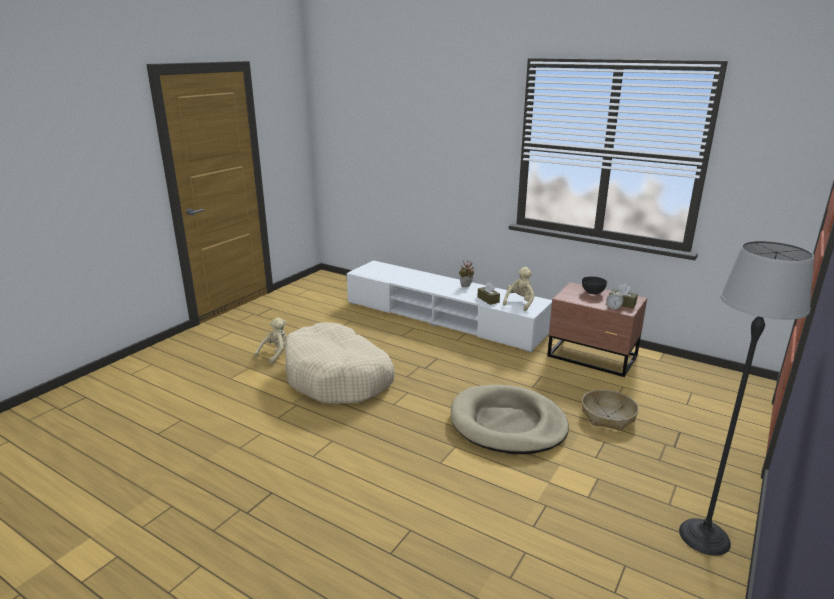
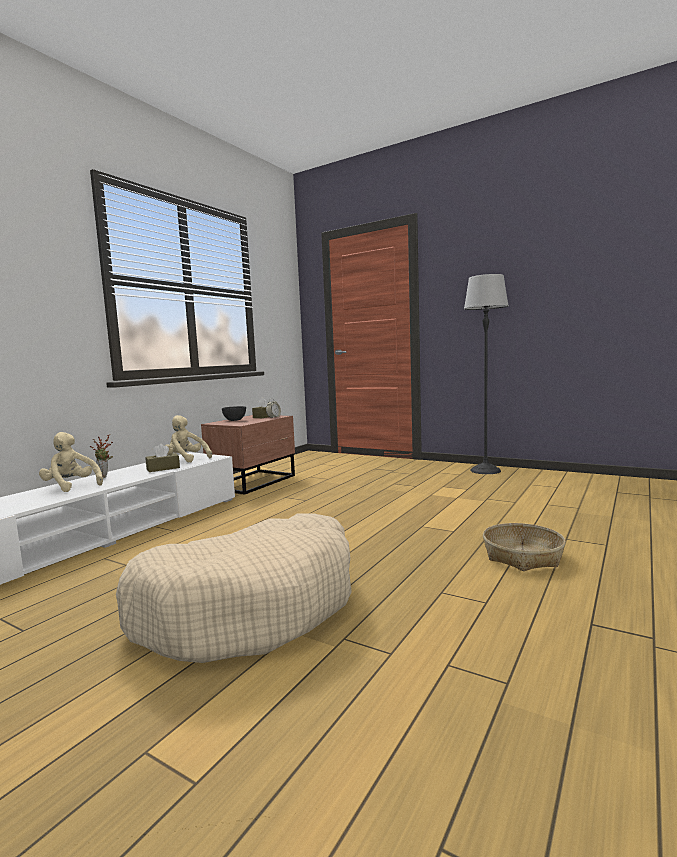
camera: 90 degrees left, 15 degrees down
(275, 354) = (89, 710): beige plush toy -> beige plush toy (71, 486)
(507, 424) = (375, 508): beige dog bed -> none
(608, 416) = (357, 481): basket -> basket (523, 556)

